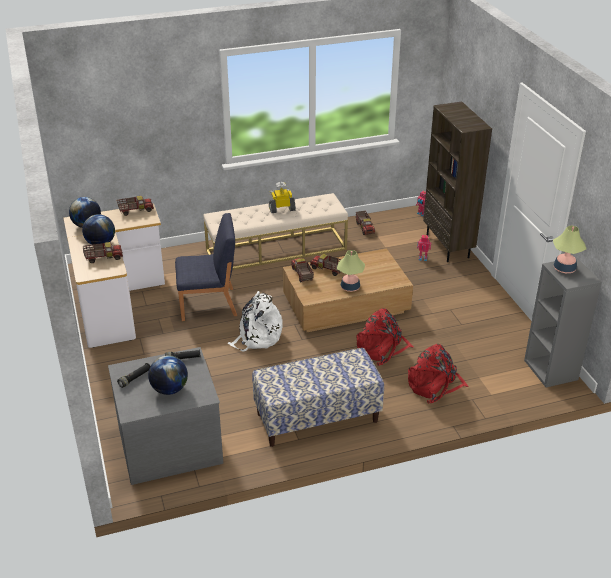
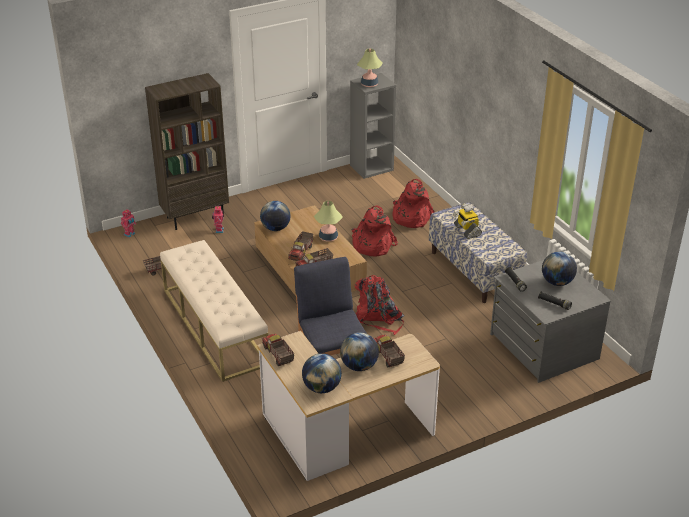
camera: 100 degrees left, 0 degrees up
(257, 337) = (377, 318): white backpack -> red backpack
(282, 209) = (204, 281): toy robot -> toy robot (466, 230)
(372, 259) = (275, 228): none -> globe

